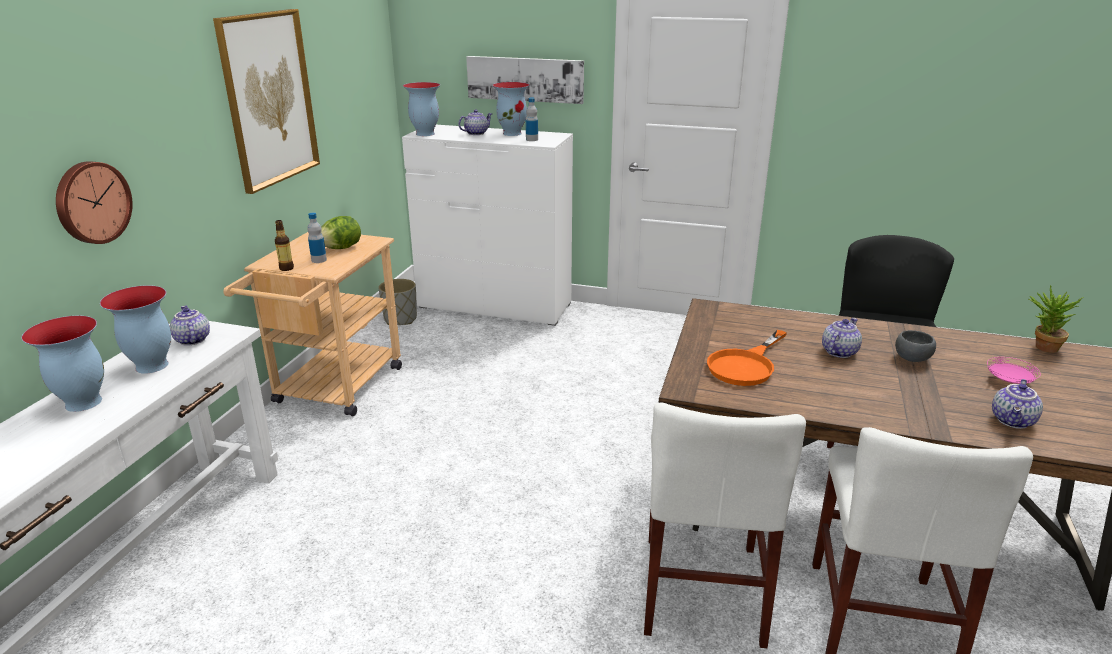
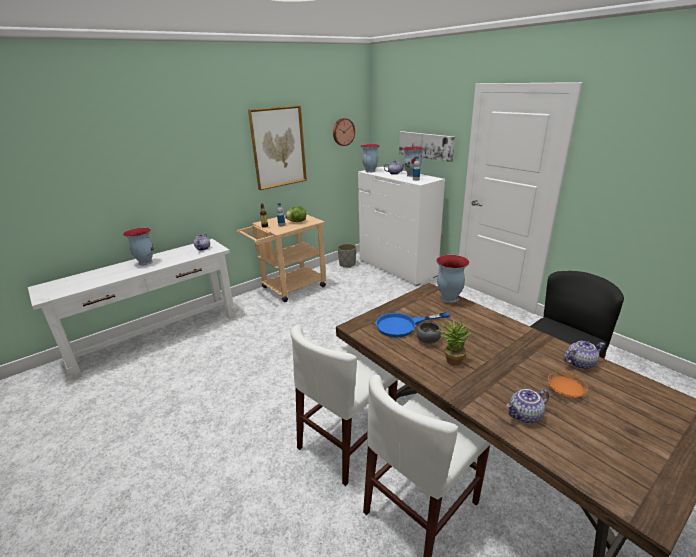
camera: 35 degrees right, 0 degrees up
(91, 202) = (172, 184): wall clock -> wall clock (343, 132)
(150, 366) = (179, 255): vase -> vase (448, 298)
(746, 365) = (403, 325): orange frying pan -> blue frying pan
(838, 351) = (470, 335): teapot -> teapot (580, 363)
(913, 358) = (514, 355): grey bowl -> grey bowl (428, 340)
(1009, 381) = (565, 392): pink plate -> orange plate
(1041, 347) = (633, 380): potted plant -> potted plant (451, 359)

